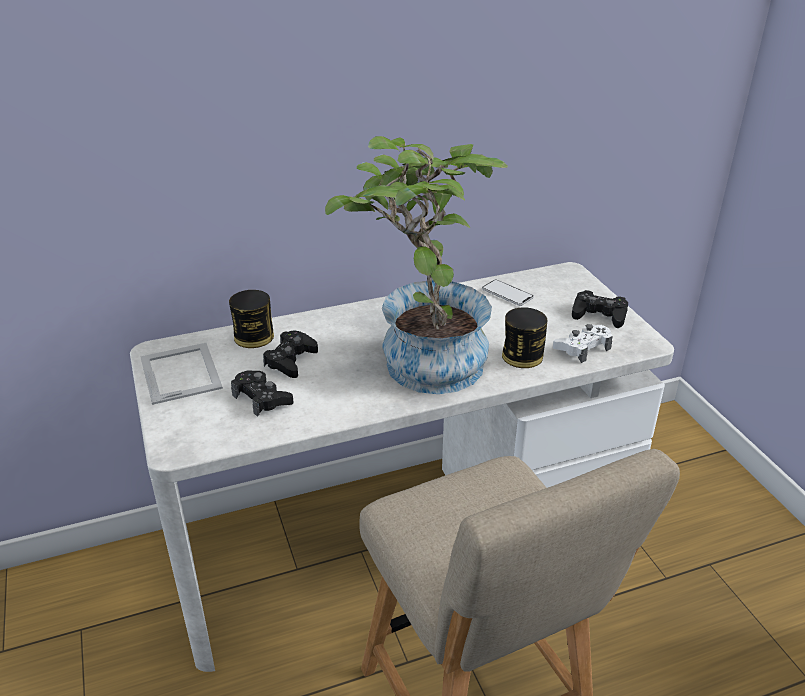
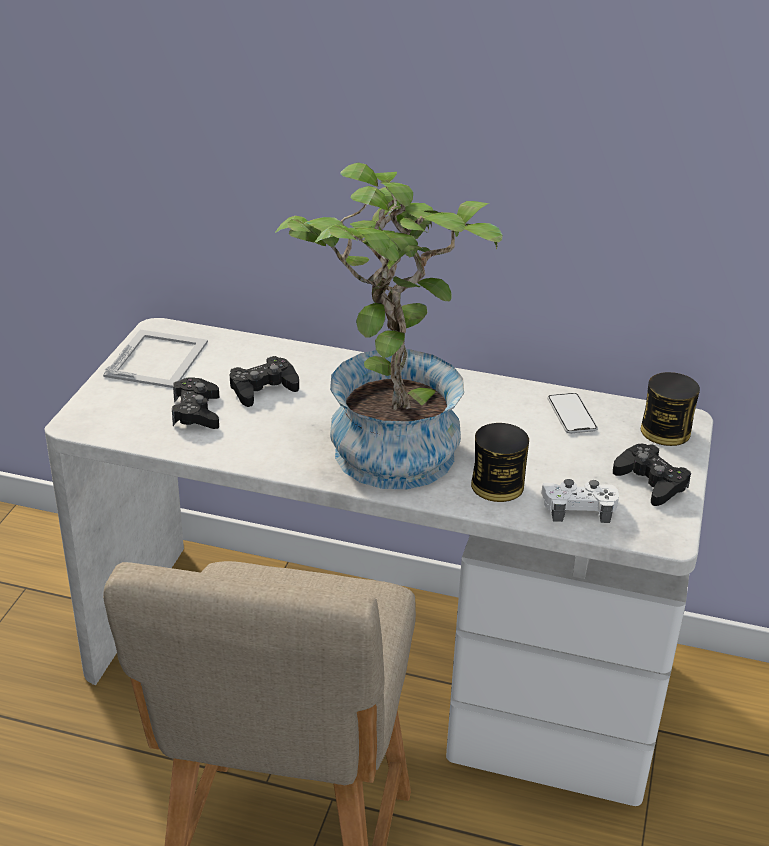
camera: 35 degrees right, 0 degrees up
(254, 337) = (257, 352): can -> can (665, 431)

